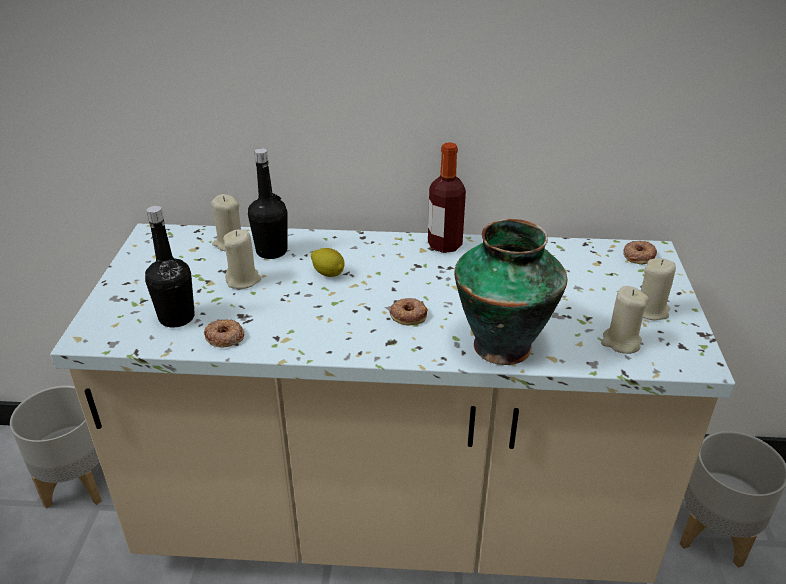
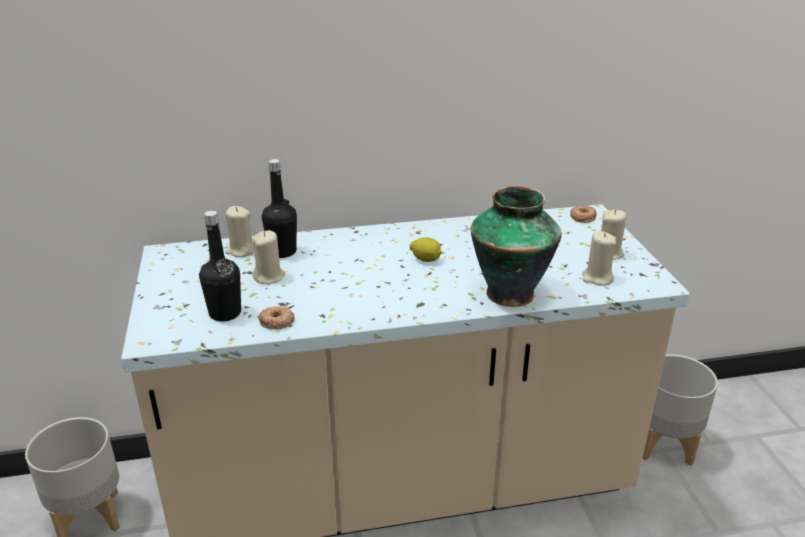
camera: 15 degrees left, 5 degrees down
(328, 273) = (341, 262): lemon -> lemon (426, 260)
(408, 315) = (424, 283): donut -> none
(444, 245) = (428, 228): bottle -> none

